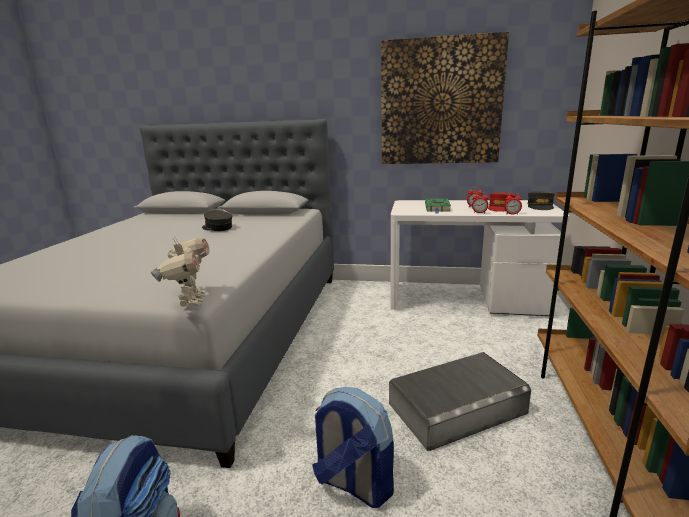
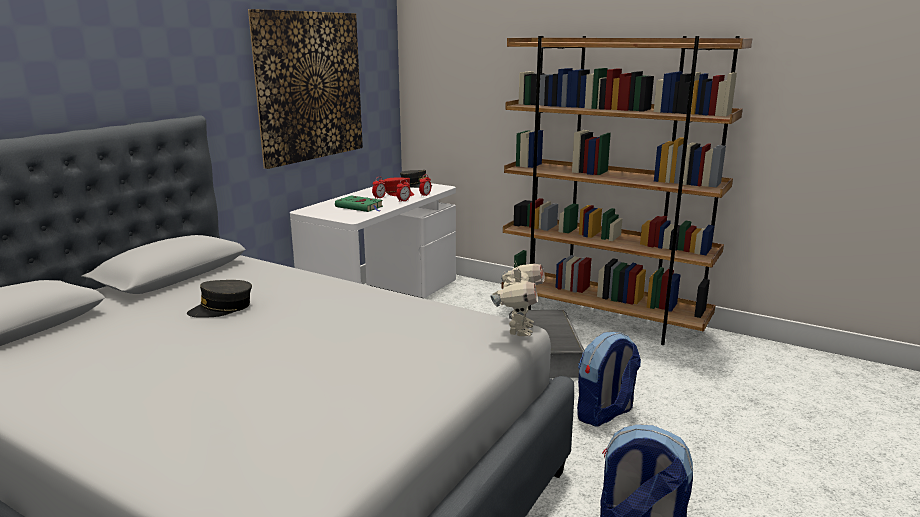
camera: 70 degrees left, 0 degrees up
(190, 301) = (518, 329): toy robot -> toy robot turned 90 degrees clockwise

